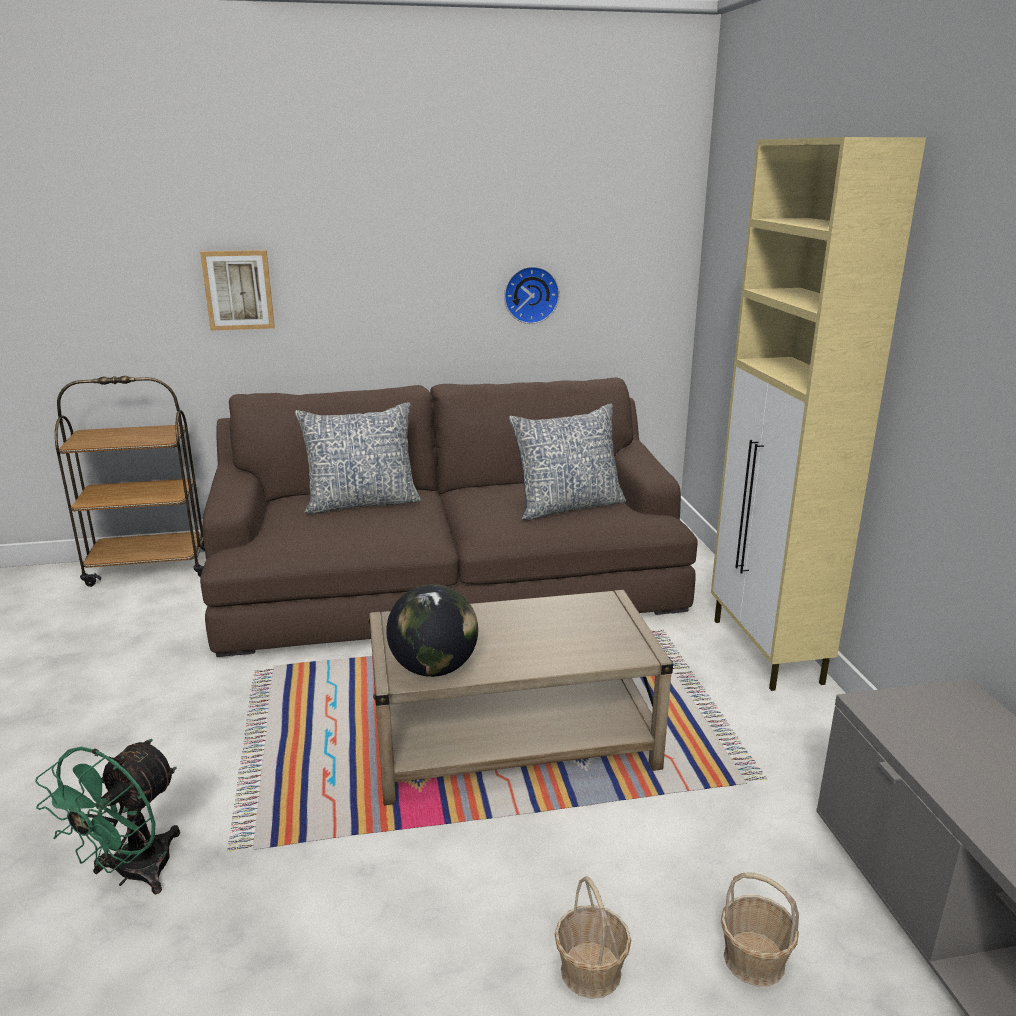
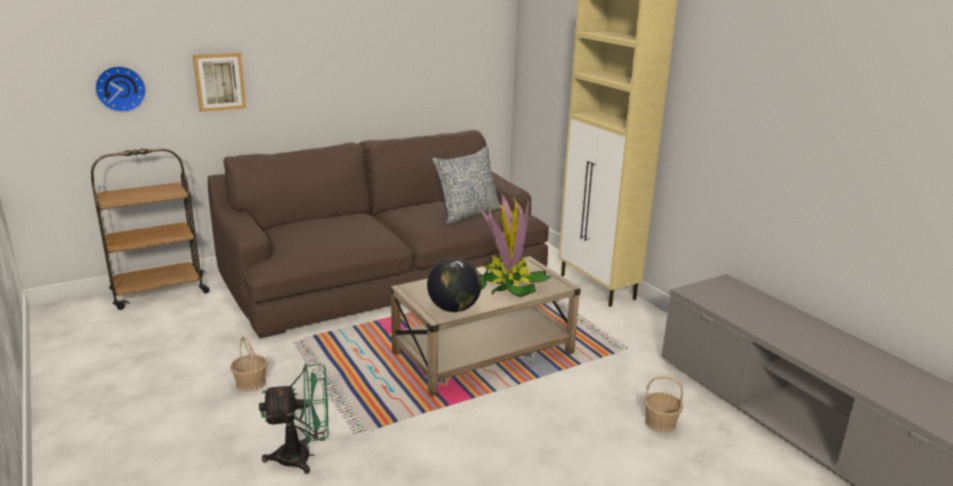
camera: 20 degrees left, 0 degrees up
(132, 874) = (303, 456): green fan -> green fan turned 105 degrees counterclockwise
(362, 503) = (333, 225): pillow -> none
(530, 294) = (415, 77): wall clock -> wall clock (120, 88)
(552, 636) = (507, 284): none -> potted plant
(590, 971) = (587, 444): basket -> basket (251, 384)

